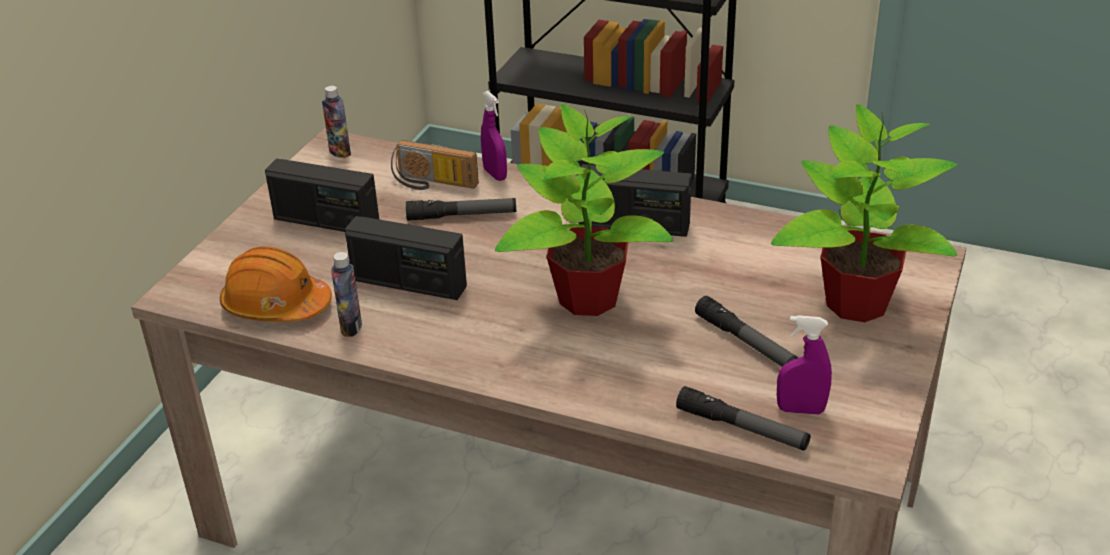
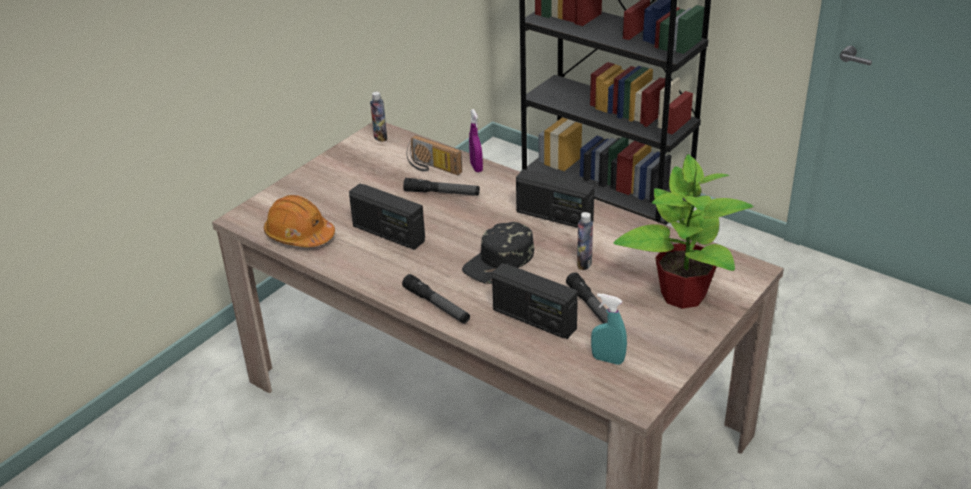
camera: 15 degrees right, 0 degrees up
(326, 222) = (352, 184): radio -> radio (534, 319)
(351, 327) = (340, 256): bottle -> bottle (584, 263)
(586, 298) = (499, 261): potted plant -> black cap
(742, 428) = (562, 364): flashlight -> flashlight (436, 305)
(800, 410) = (608, 359): purple spray bottle -> turquoise spray bottle

